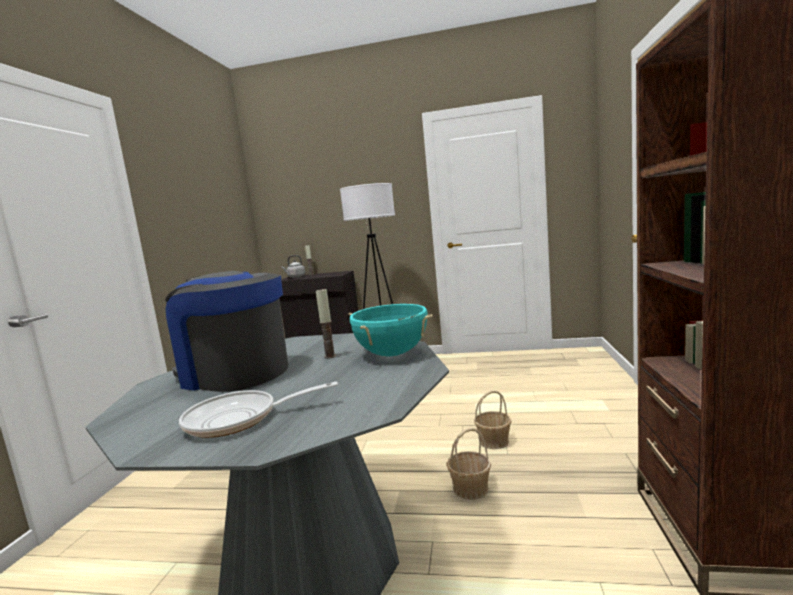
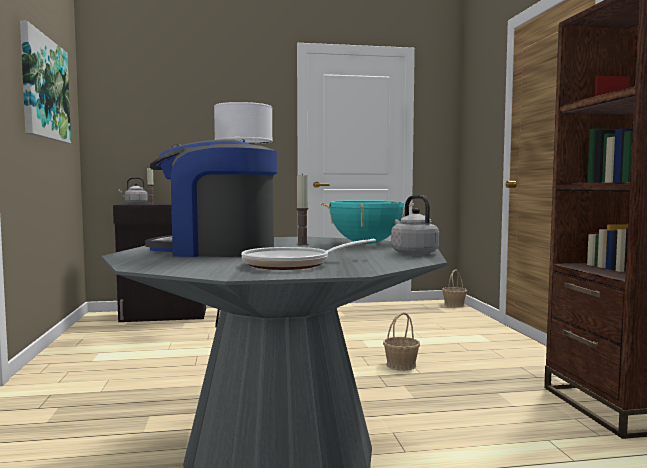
camera: 20 degrees left, 5 degrees down
(202, 197) = (44, 88): none -> picture
(399, 386) = (412, 253): none -> grey kettle
(470, 488) = (402, 397): basket -> basket (454, 305)

